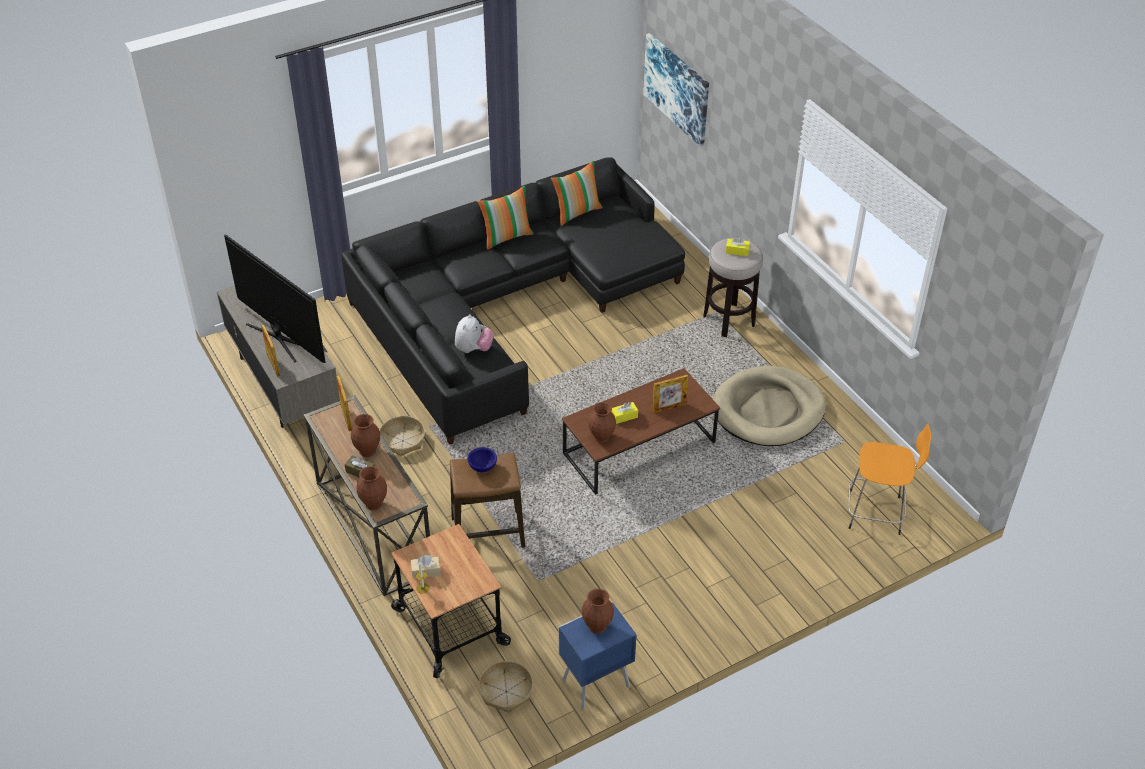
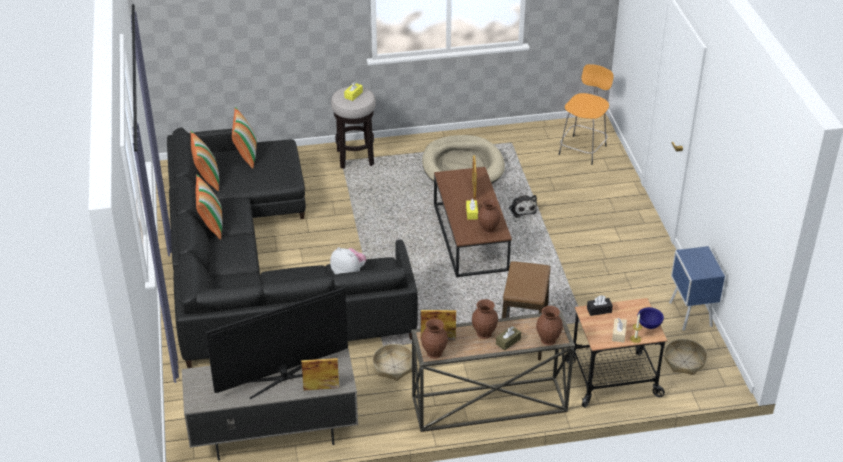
camera: 70 degrees left, 5 degrees down
(460, 546) = (599, 310): none -> black tissue box
(483, 467) = (520, 280): blue bowl -> blue bowl (649, 324)
(596, 626) = (696, 262): brown vase -> brown vase (434, 353)
(630, 225) = (246, 155): none -> pillow
(677, 88) = (197, 35): picture -> none
(717, 481) = (522, 209): none -> plush toy

